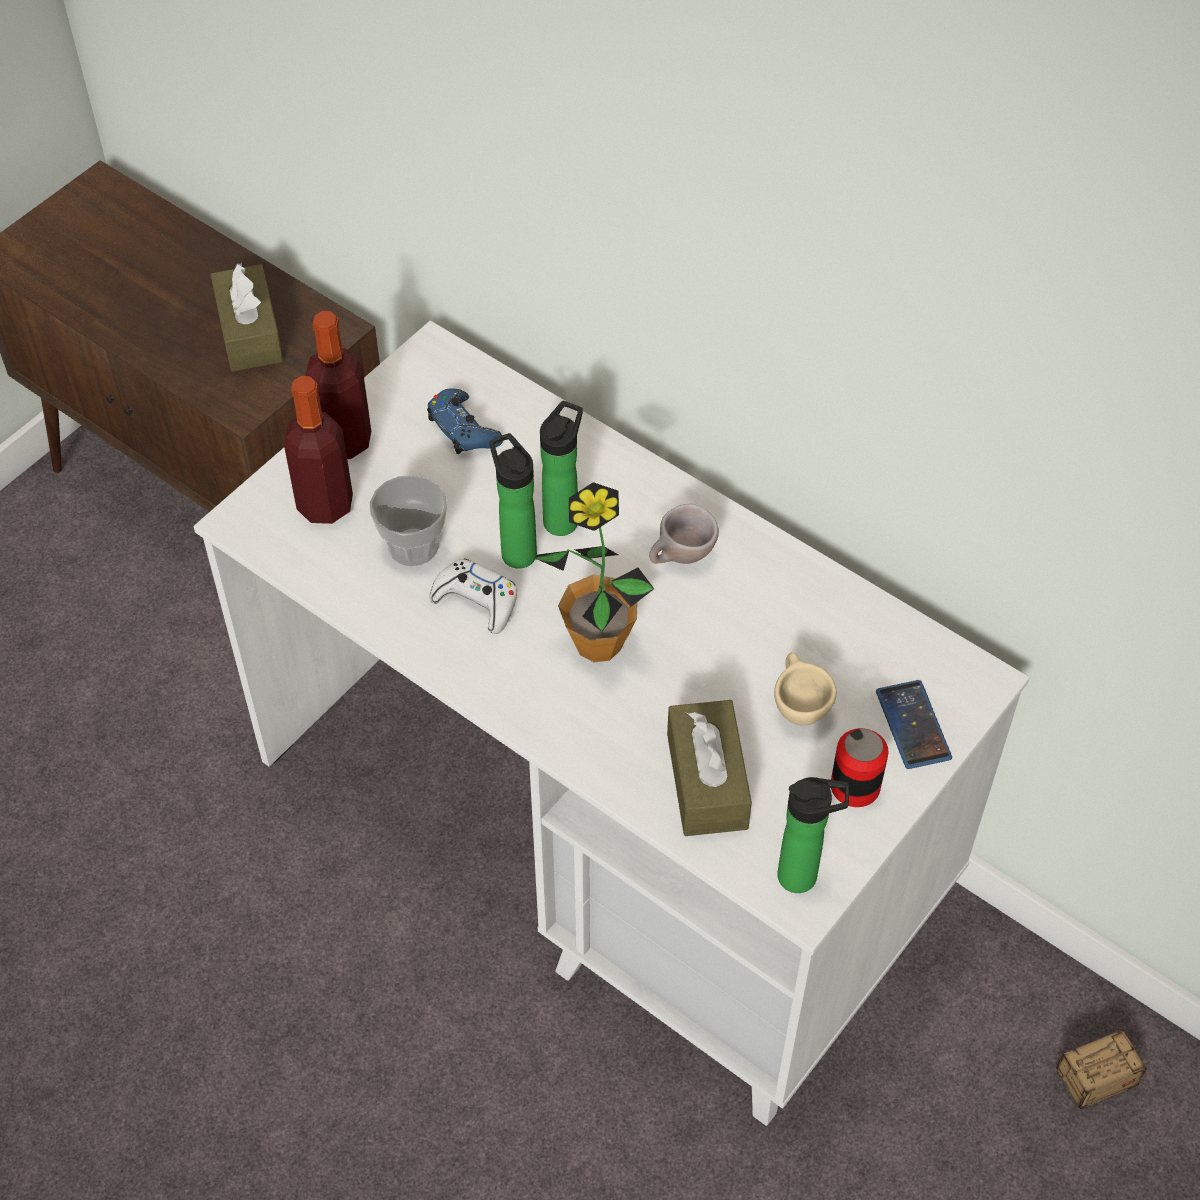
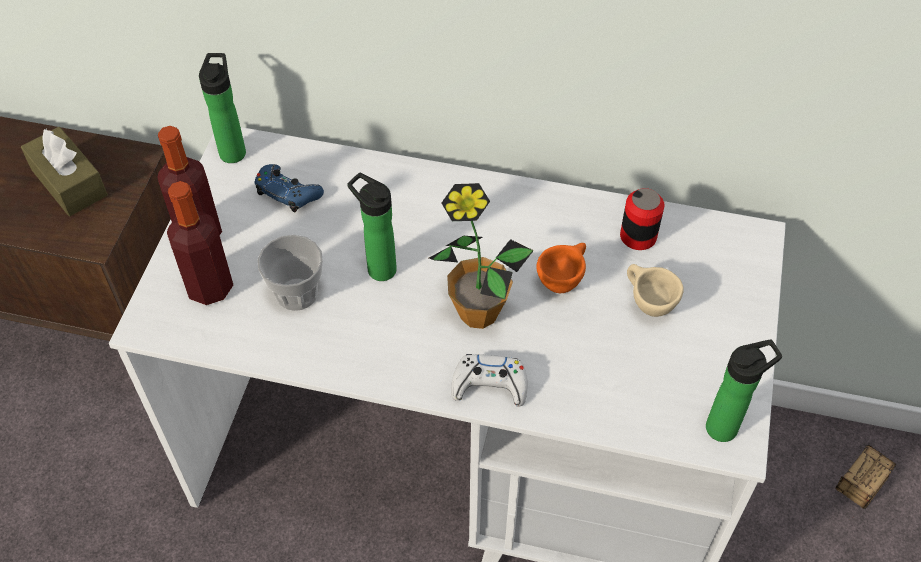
camera: 25 degrees left, 0 degrees up
(476, 601) = (369, 317): white game controller -> white game controller (489, 385)
(563, 518) = (400, 231): bottle -> bottle (233, 150)
(680, 559) = (502, 229): beige cup -> none
(707, 781) = (616, 384): brown tissue box -> none
(716, 643) = (562, 280): none -> orange cup
(855, 786) = (720, 345): can -> can (638, 236)
(913, 725) = (732, 285): phone -> none

